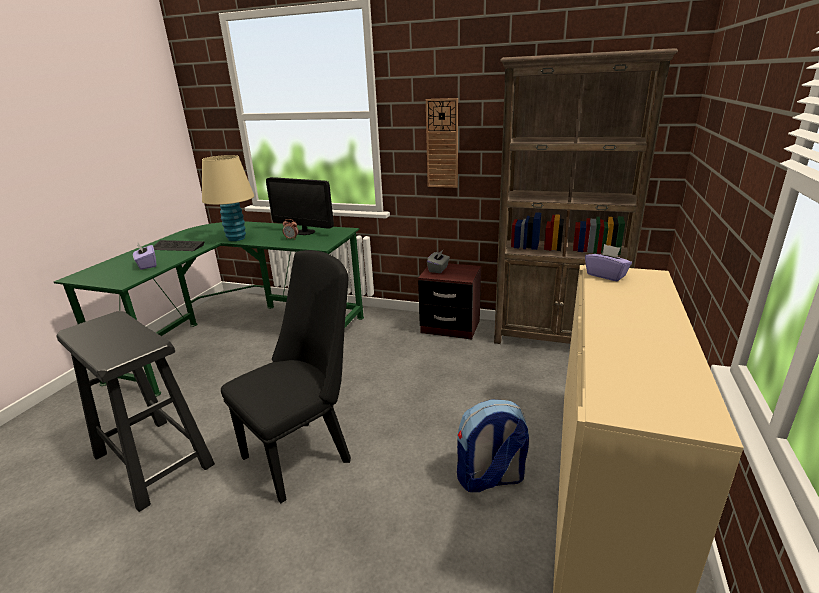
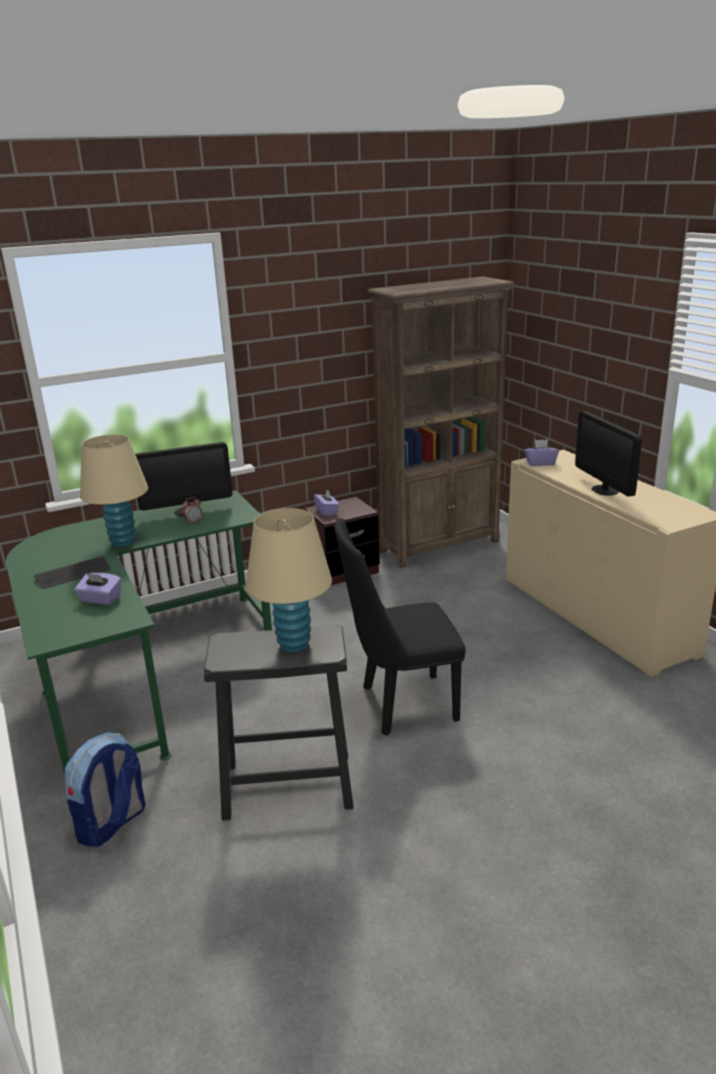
camera: 45 degrees left, 0 degrees up
(119, 342) = (294, 644): none -> beige table lamp
(304, 453) = (400, 705): black chair -> black chair turned 105 degrees counterclockwise
(438, 269) = (327, 511): grey tissue box -> purple tissue box
(442, 144) = (307, 378): wall clock -> none
(490, 479) = (537, 646): backpack -> backpack (112, 824)
(616, 328) = (605, 490): none -> monitor

